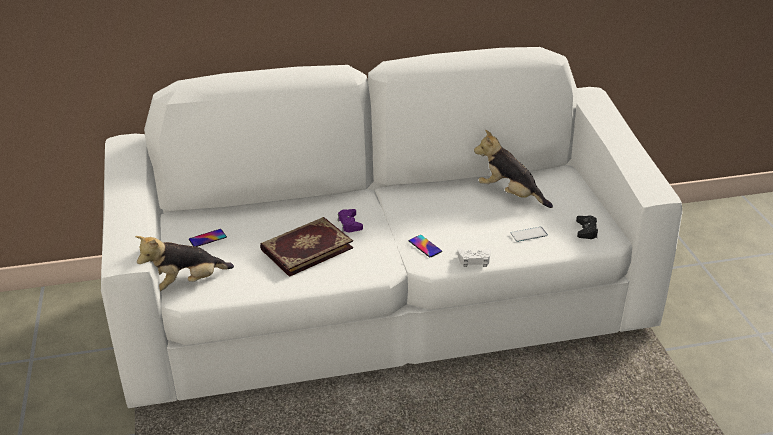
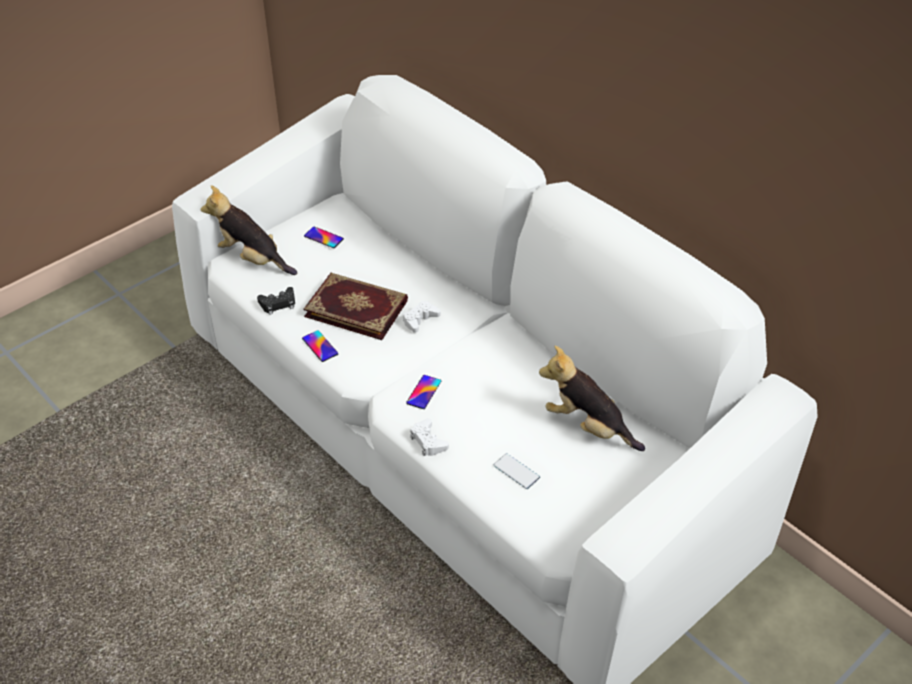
camera: 60 degrees right, 10 degrees up
(331, 278) = (320, 346): none -> phone
(349, 224) = (420, 320): purple game controller -> white game controller
(510, 194) = (588, 426): plush toy -> plush toy turned 60 degrees counterclockwise
(586, 230) = (564, 522): black game controller -> black game controller (278, 304)

